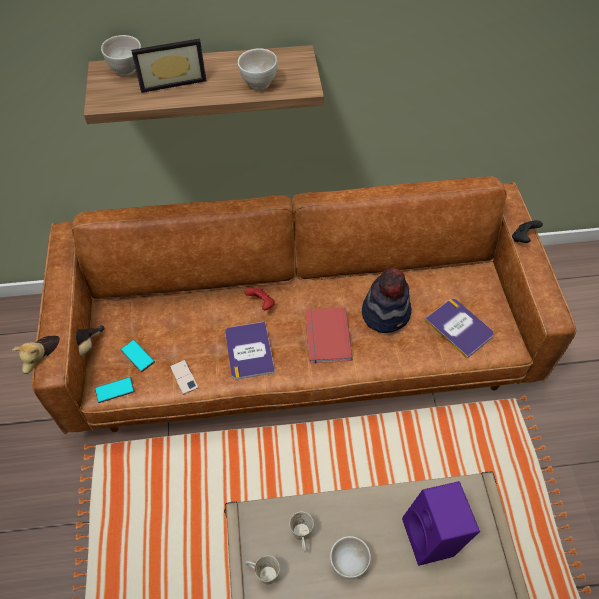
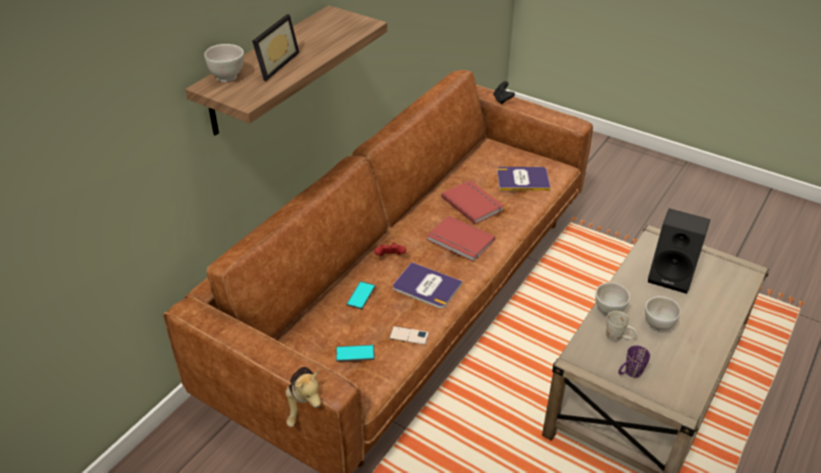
camera: 50 degrees left, 15 degrees down
(114, 390) = (373, 385): phone -> phone (361, 295)
(258, 84) = (336, 37): white bowl -> white bowl (608, 311)
(262, 573) = (629, 373): white mug -> purple mug
(386, 313) = (473, 203): hat -> red book
(433, 538) = (672, 276): purple speaker -> black speaker

